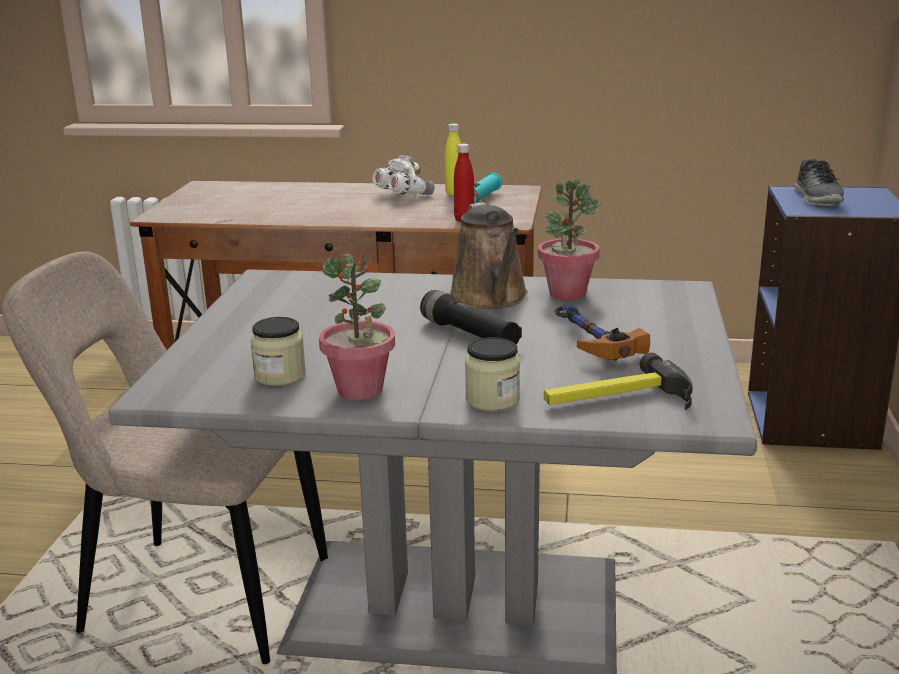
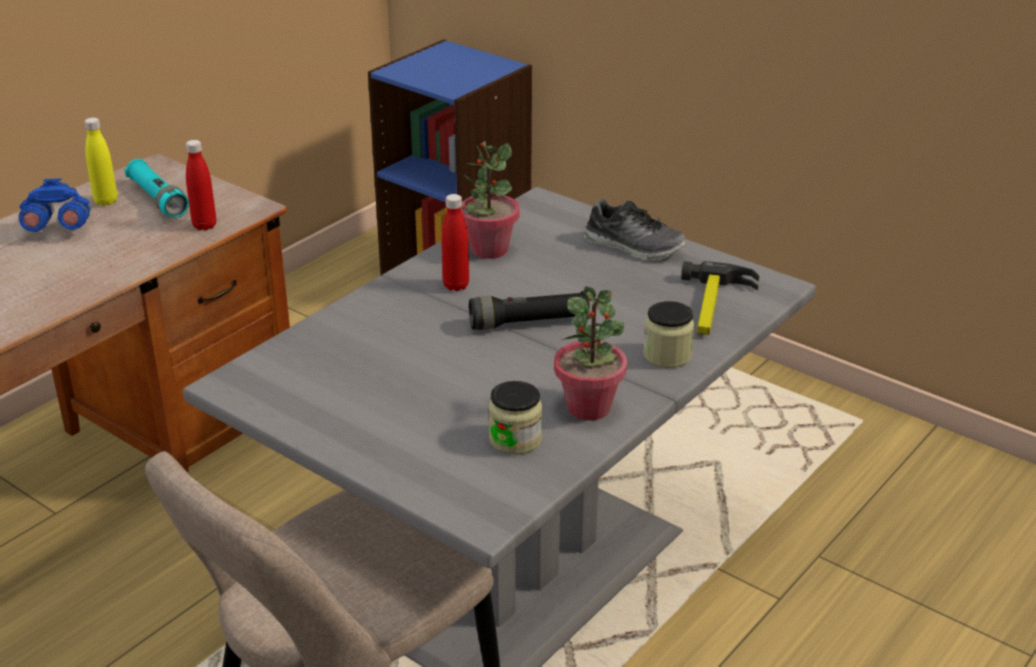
camera: 60 degrees left, 10 degrees up
(403, 195) = (59, 229): white binoculars -> blue binoculars
(490, 298) = (456, 285): brown watering can -> red bottle
(589, 343) = (605, 280): hammer -> none
(817, 198) = (434, 72): shoe -> shoe (634, 246)

